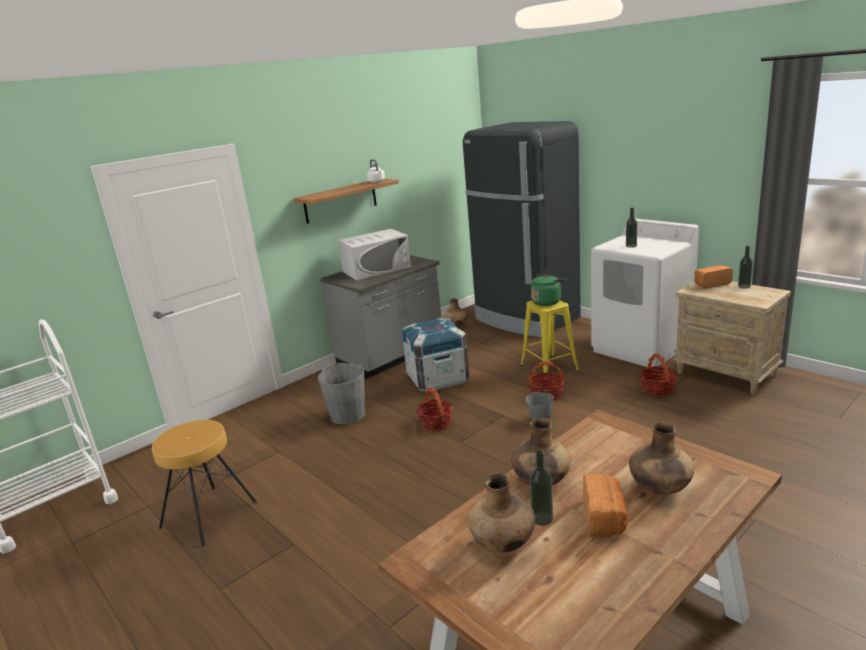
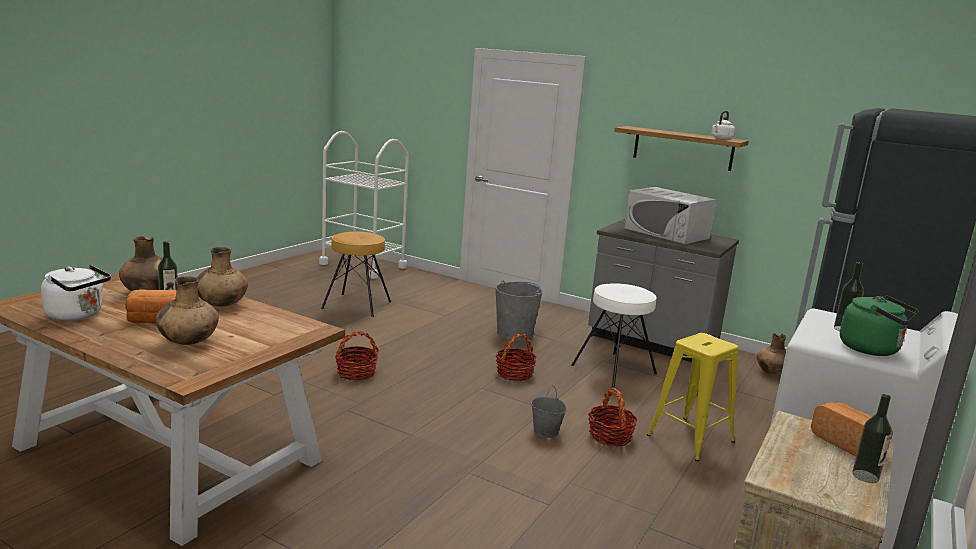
camera: 70 degrees right, 5 degrees down
(437, 379) = (614, 369): crate -> white stool
(547, 302) = (710, 343): green kettle -> green kettle (872, 349)
(599, 587) = (77, 315): none -> white kettle
(657, 389) = (678, 529): basket -> basket (356, 373)

